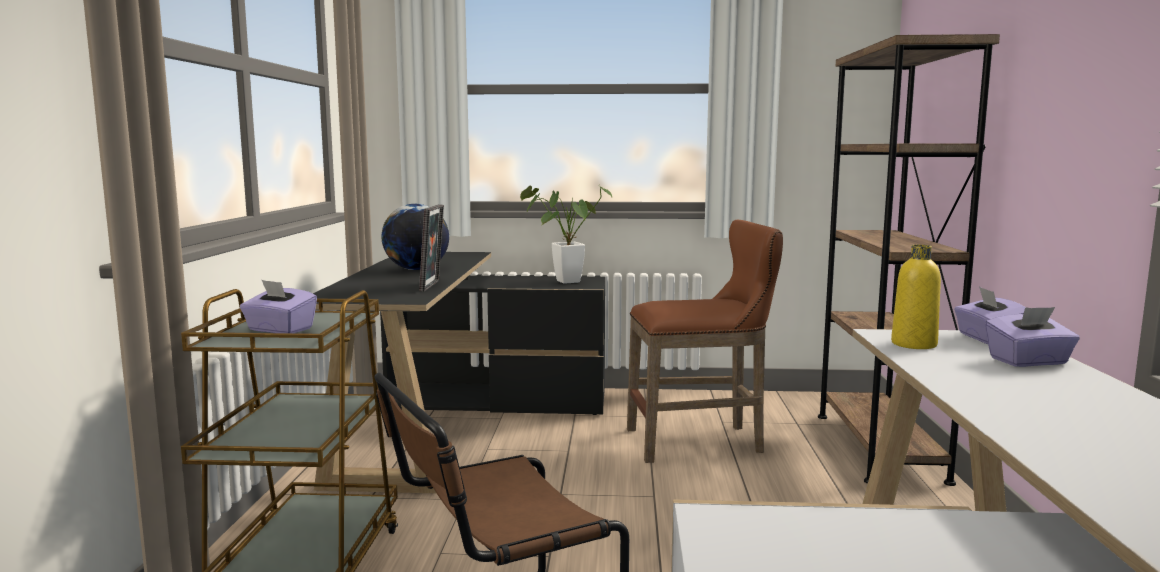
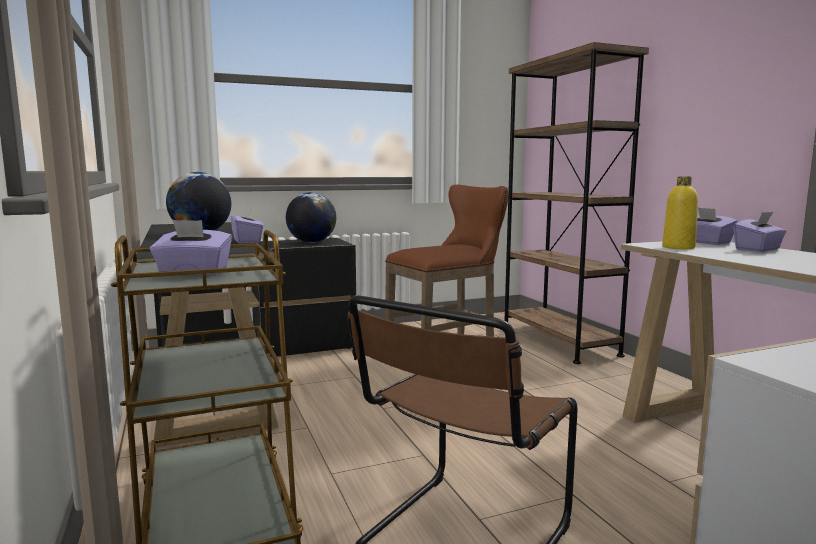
camera: 25 degrees left, 0 degrees up
(433, 286) = (248, 241): picture frame -> purple tissue box
(562, 282) = (311, 242): potted plant -> globe

